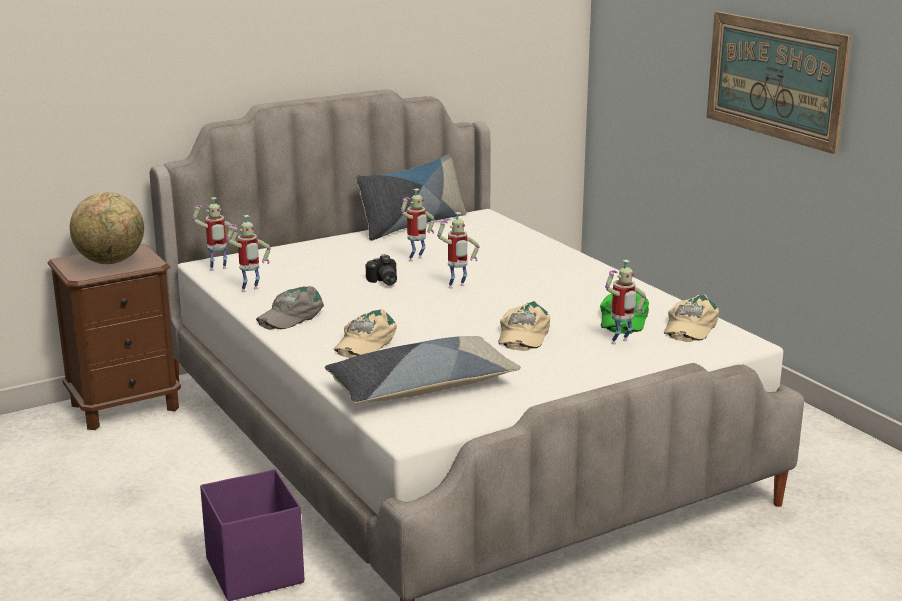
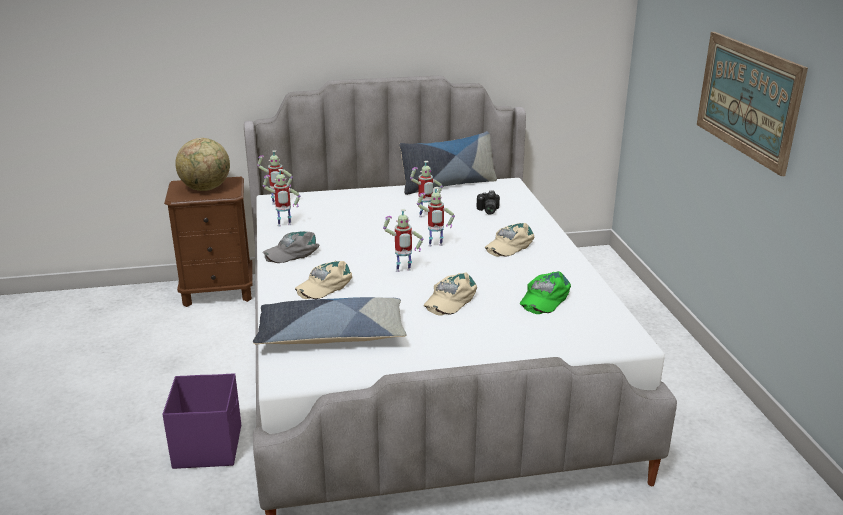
camera: 20 degrees right, 5 degrees up
(383, 281) = (384, 232): camera -> camera (487, 210)
(621, 343) = (523, 322): toy robot -> toy robot (403, 271)
(689, 326) = (595, 316): beige cap -> beige cap (509, 245)

